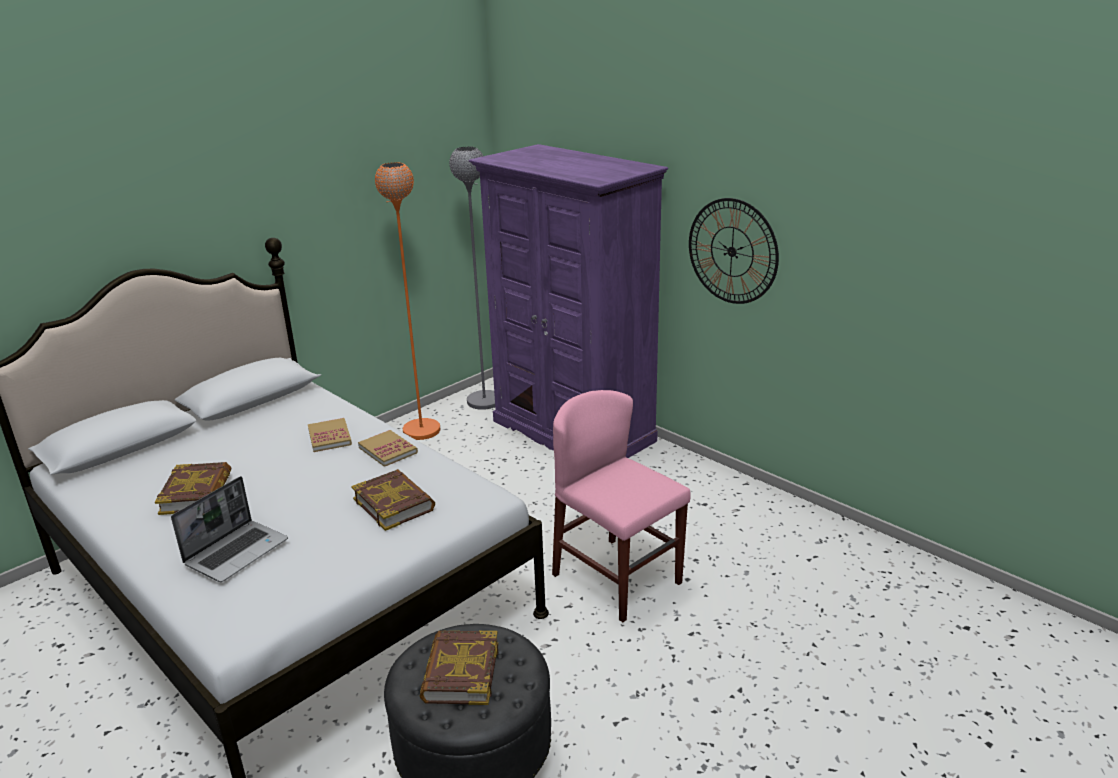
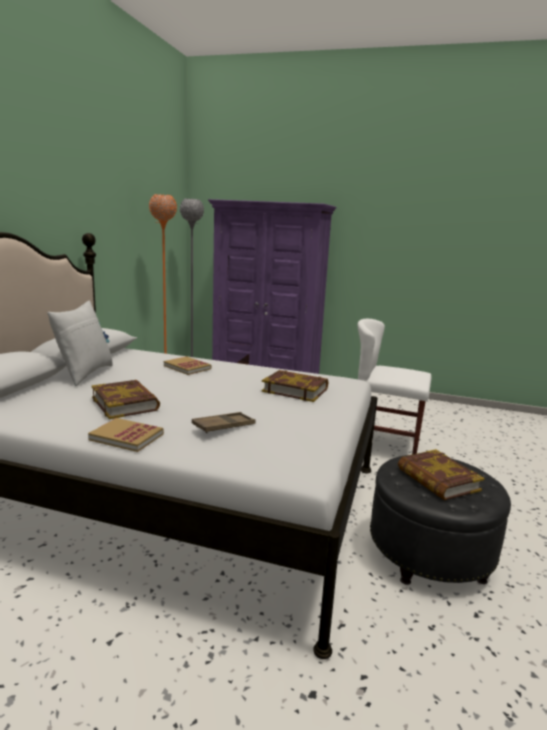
camera: 30 degrees left, 10 degrees down
(217, 433) = (85, 374): none -> grey pillow
(237, 551) = (223, 426): laptop -> brown tray
(388, 450) = (242, 369): book -> book (126, 437)
(617, 578) = (383, 446): pink chair -> white chair
(732, 251) = (378, 254): wall clock -> none

